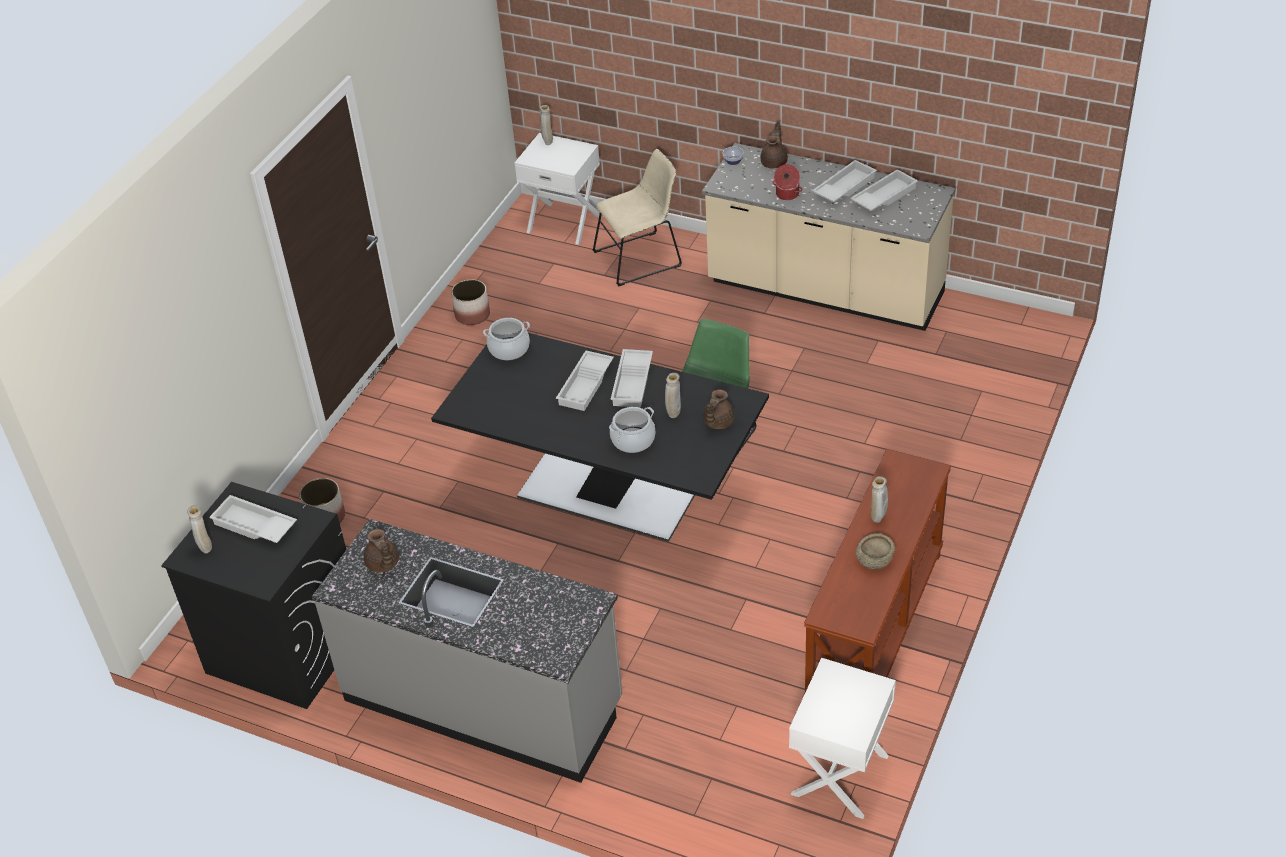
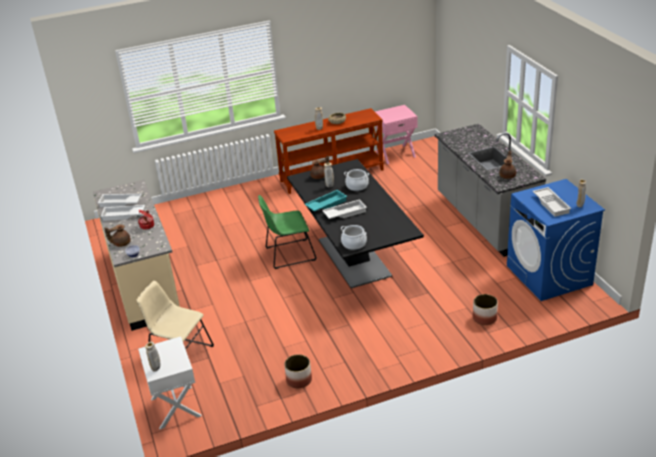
camera: 135 degrees left, 10 degrees down
(285, 649) = (549, 275): black washing machine -> blue washing machine
(633, 383) = (326, 204): white tray -> turquoise tray
(841, 775) = (395, 154): white nightstand -> pink nightstand

